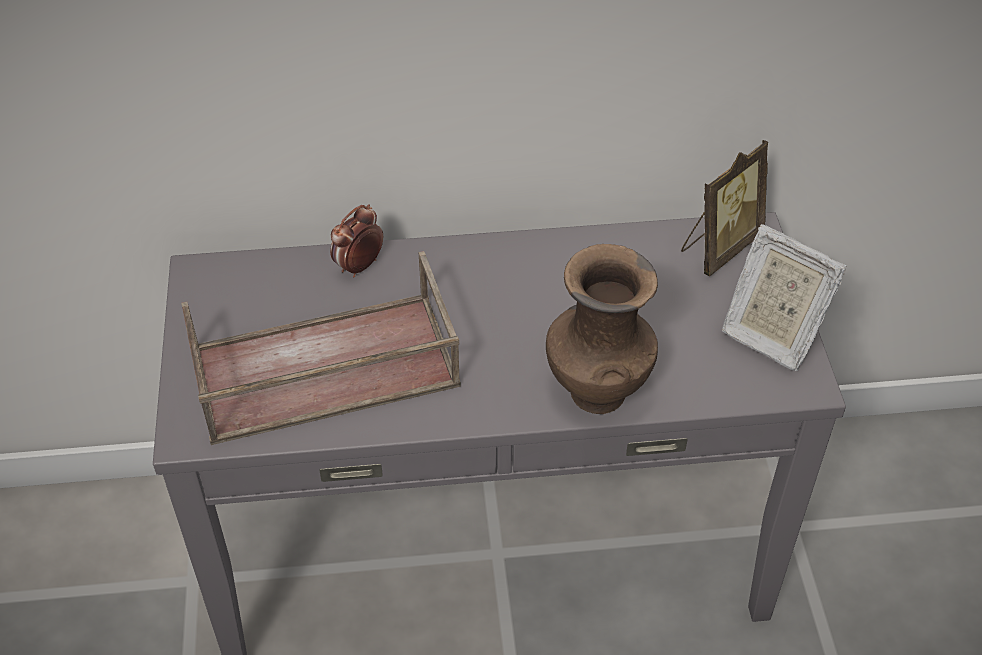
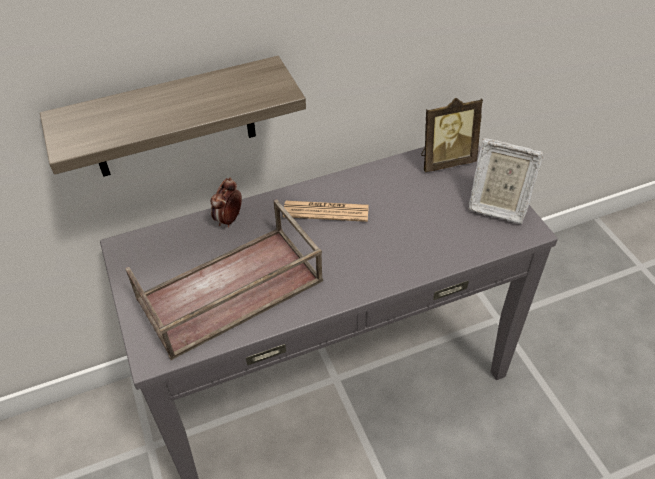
camera: 15 degrees left, 0 degrees up
(297, 105) = (173, 120): none -> shelf
(504, 285) = (326, 211): none -> newspaper
(596, 390) = (408, 263): brown vase -> none
(719, 247) = (445, 160): picture frame -> picture frame turned 45 degrees clockwise

